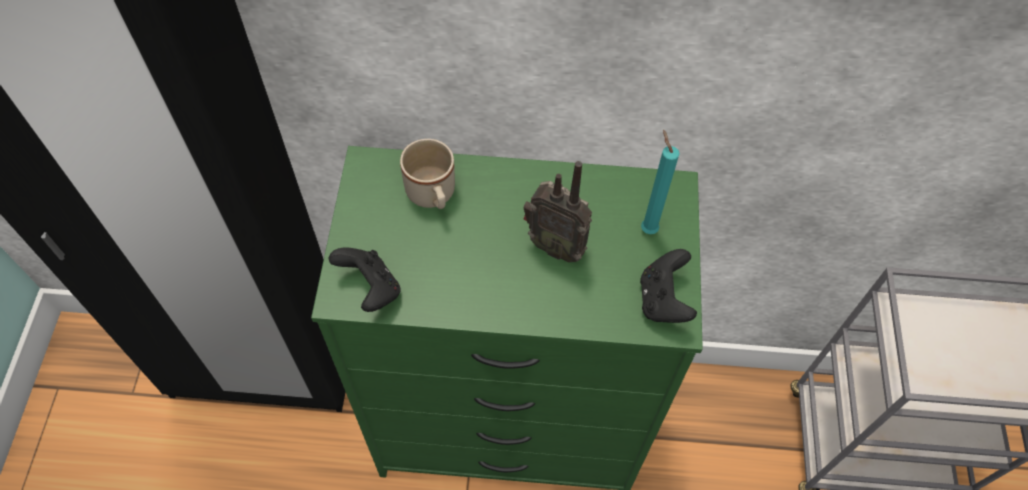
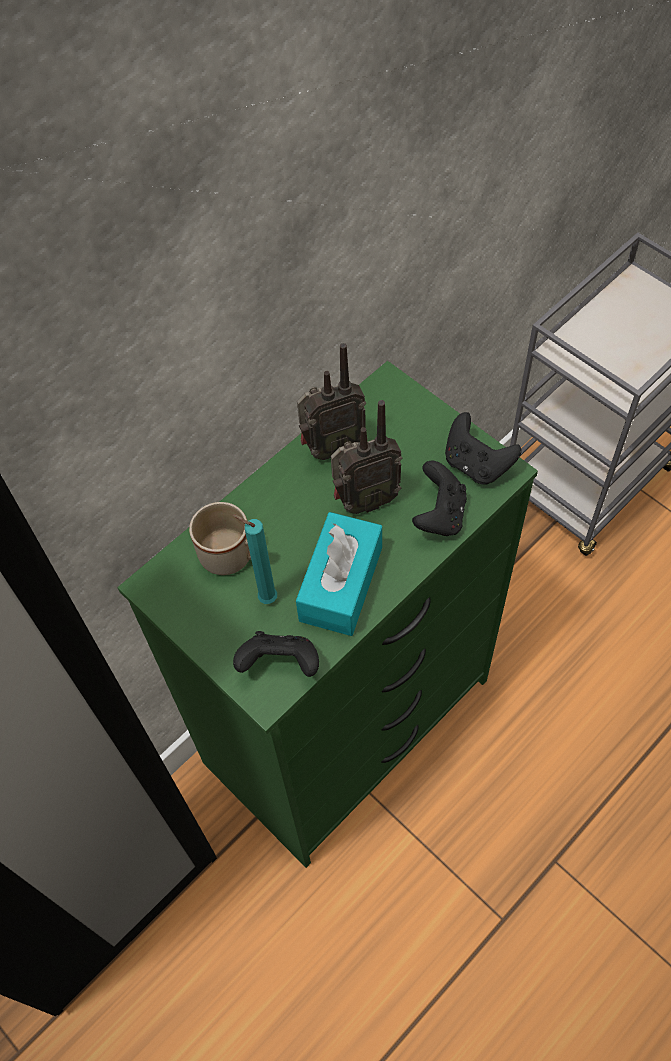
camera: 45 degrees left, 0 degrees up
(471, 280) = (341, 584): none -> turquoise tissue box
(581, 191) = (331, 448): none -> radio
(592, 306) = (439, 515): none -> black game controller
(647, 228) = (405, 429): turquoise candle -> turquoise candle (264, 598)

